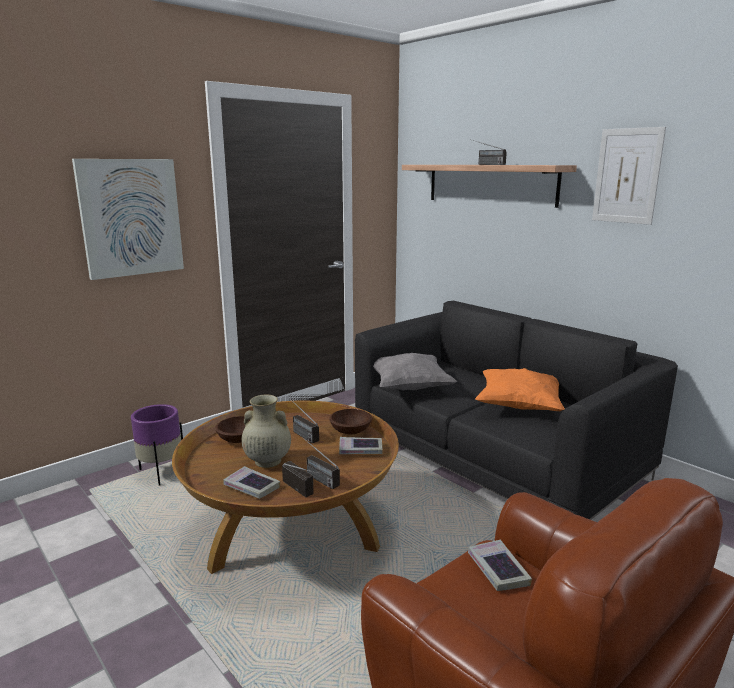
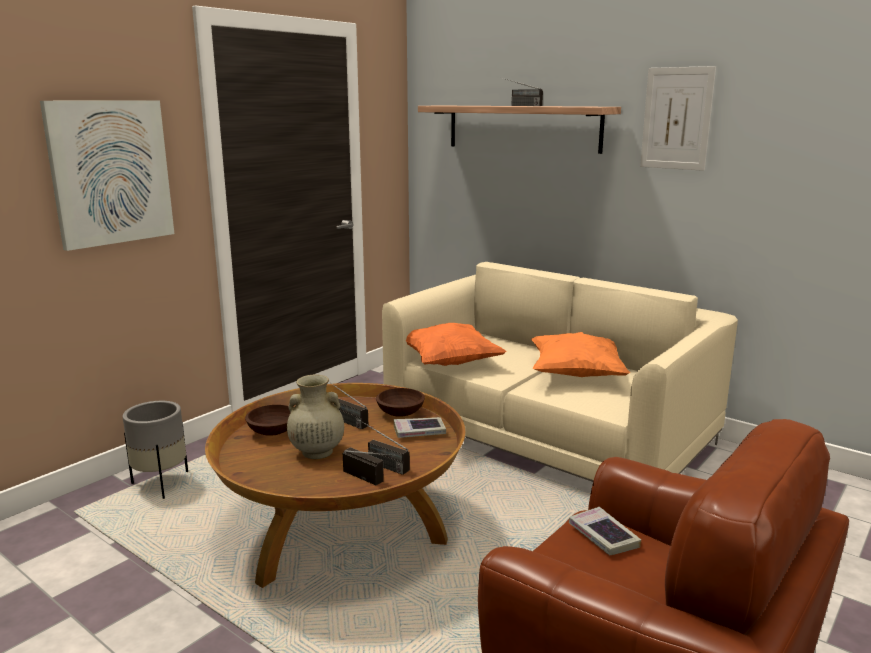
camera: 10 degrees left, 0 degrees up
(161, 473) = (161, 484): purple planter -> grey planter
(251, 487) = (309, 480): book -> none
(409, 387) = (449, 362): grey pillow -> orange pillow
(496, 455) = (549, 433): black sofa -> beige sofa

